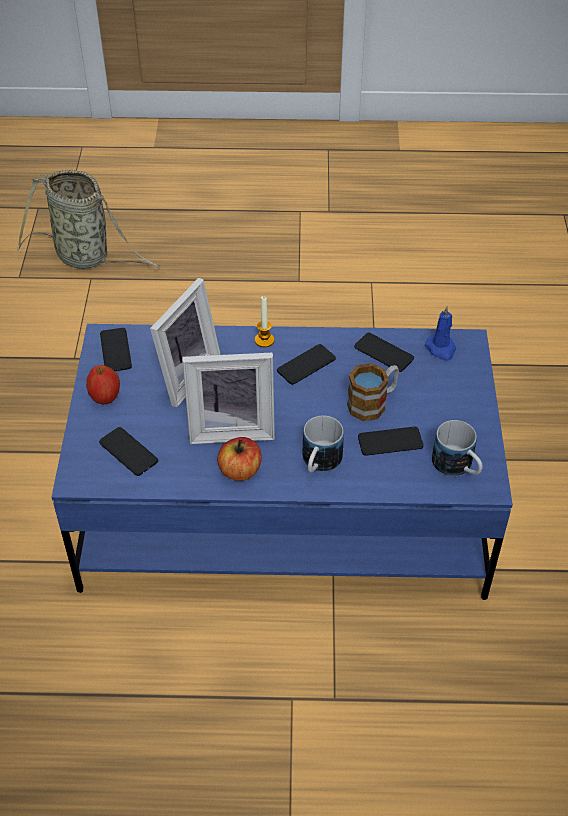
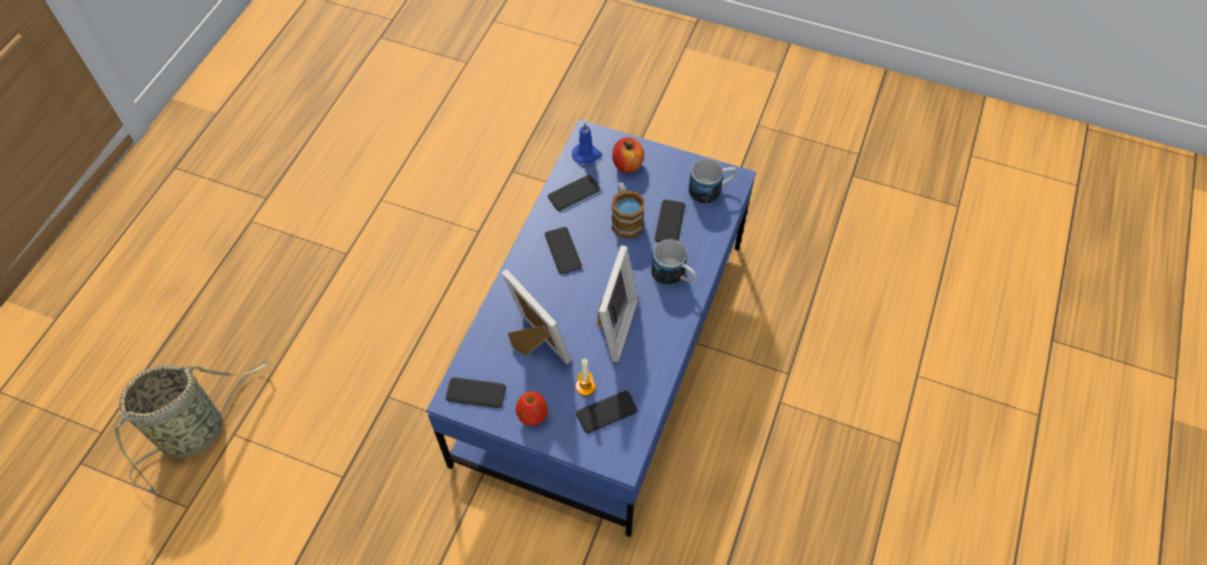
camera: 70 degrees left, 10 degrees up
(240, 471) = (660, 333): apple -> apple (627, 164)
(264, 340) = (519, 272): candle -> candle (585, 386)

